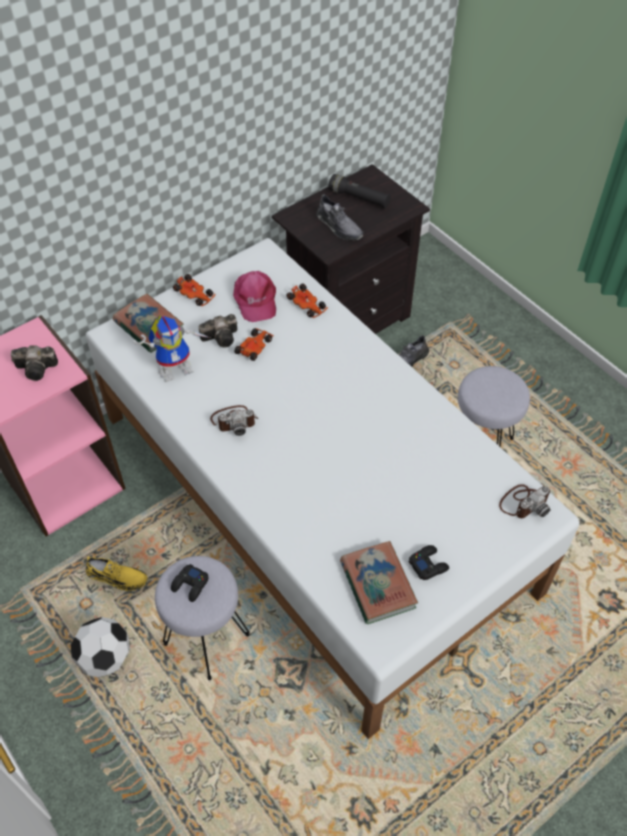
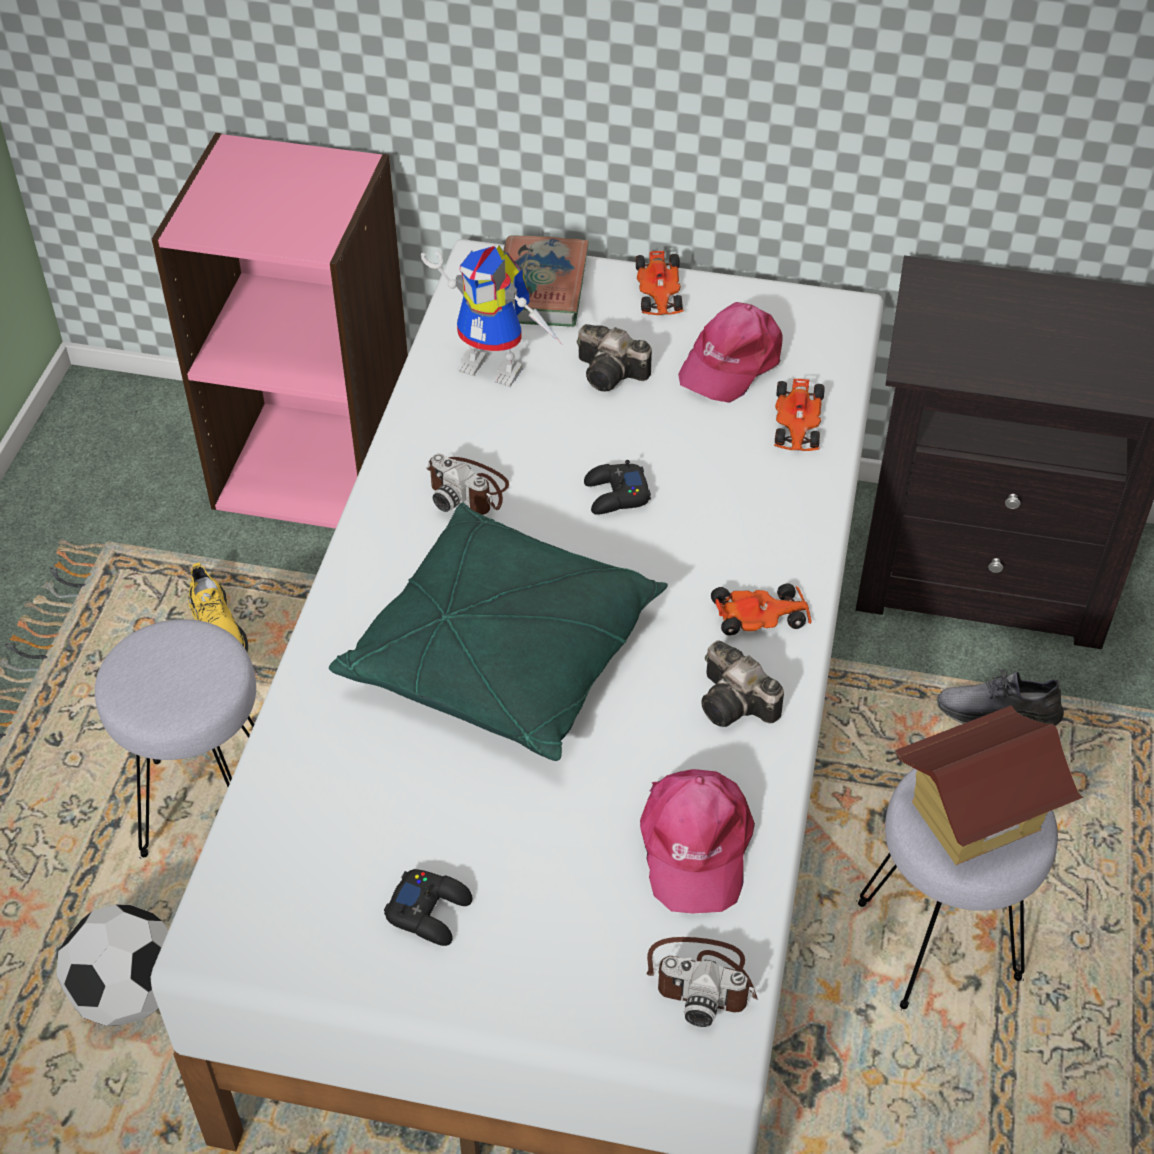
camera: 50 degrees right, 5 degrees down
(38, 368) = (291, 213): camera -> camera (738, 705)
(105, 657) = (80, 709): football -> football (130, 993)
(190, 585) = (174, 662): black game controller -> black game controller (616, 495)
(254, 347) = (637, 420): toy car -> toy car (761, 616)
(330, 465) = (504, 656): none -> green pillow
(339, 226) = (988, 341): grey shoe -> none
(359, 198) = (1086, 325): black flashlight -> none
(377, 585) = (325, 864): book -> none
(467, 467) = (694, 845): none -> pink cap
(495, 390) = (974, 815): none -> toy house

